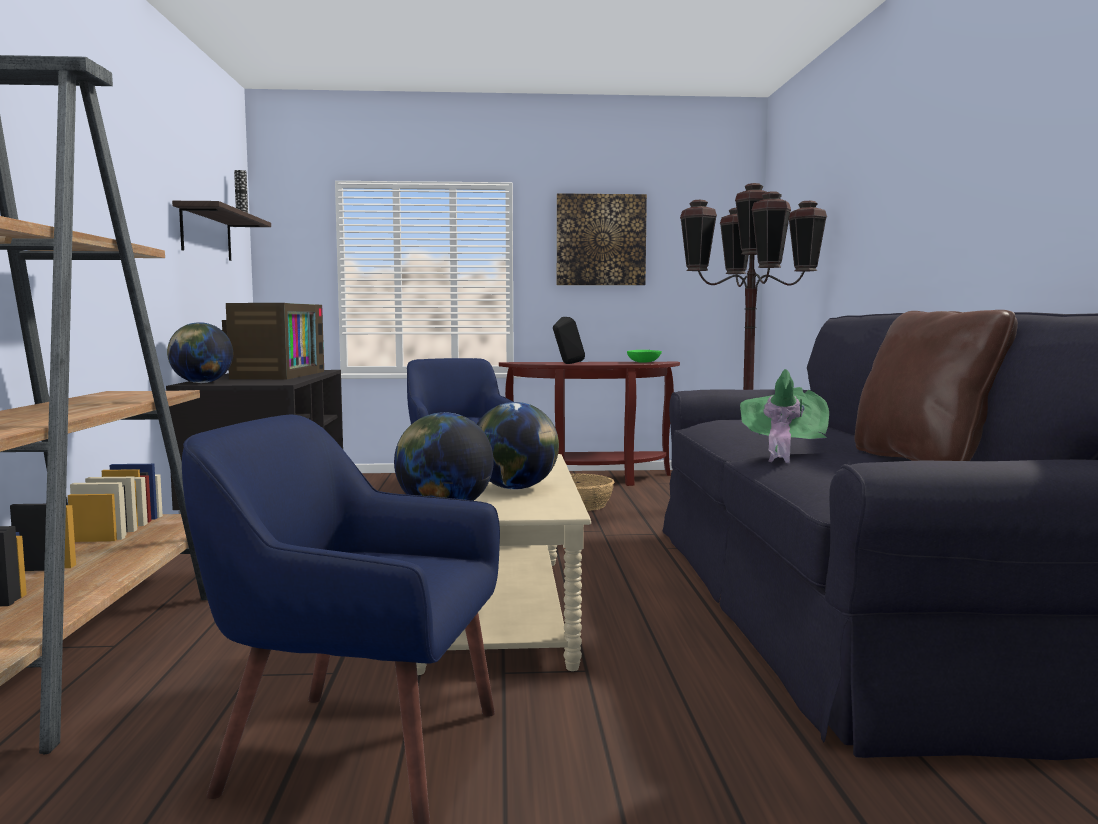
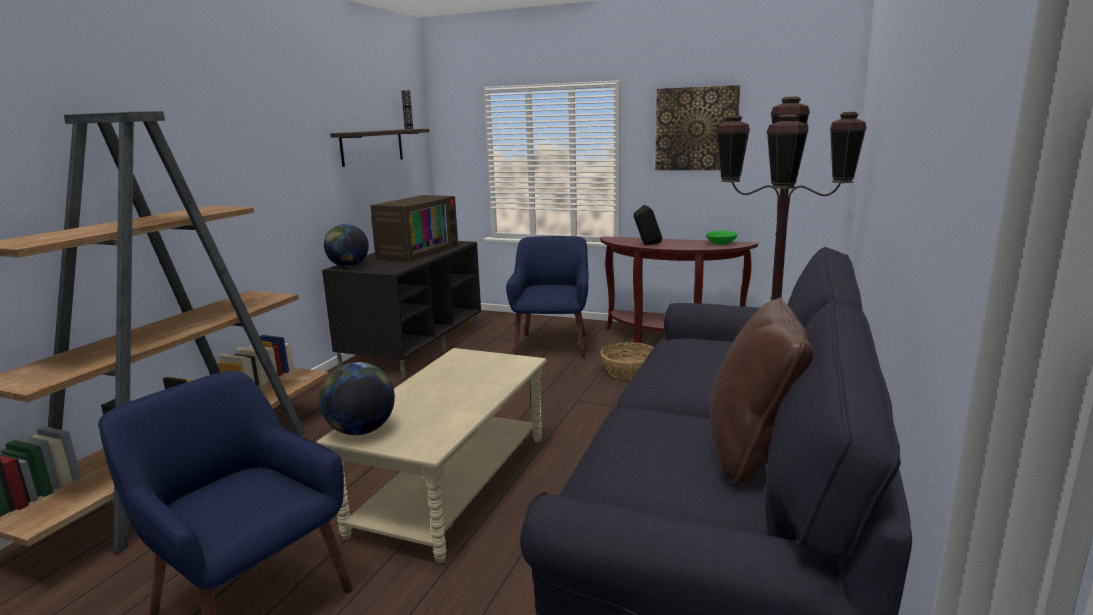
camera: 25 degrees right, 10 degrees up
(516, 488) = (443, 408): globe -> none
(782, 452) = (646, 413): green hat -> none

